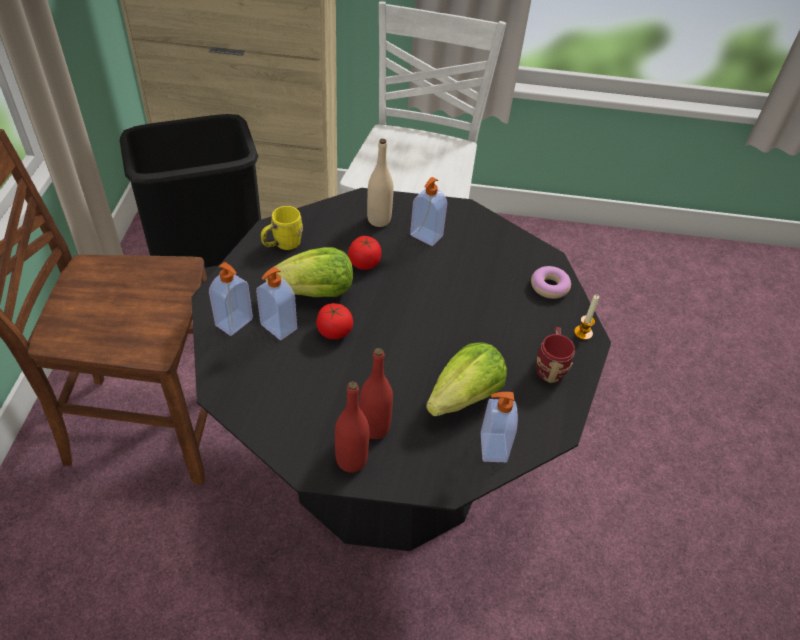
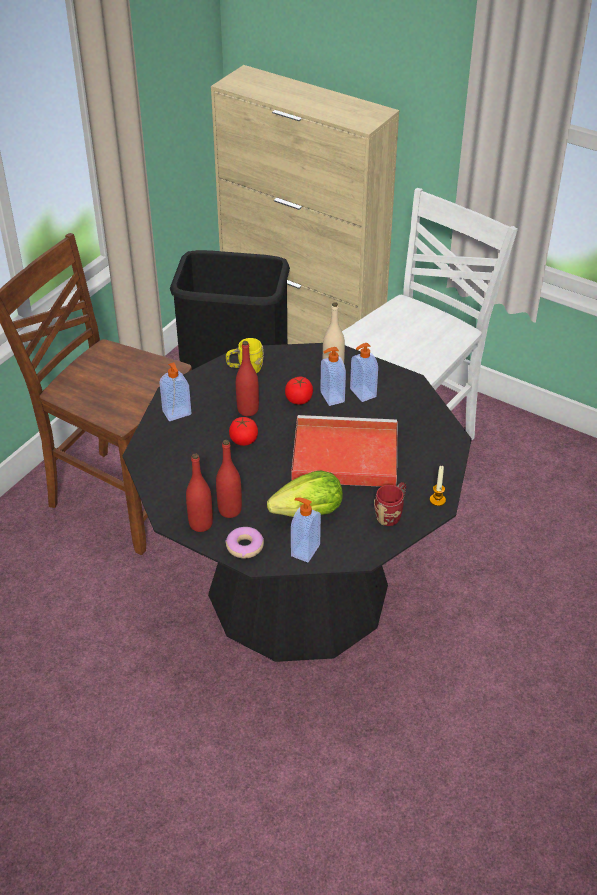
camera: 30 degrees right, 5 degrees down
(277, 327) = (205, 425): soap dispenser -> soap dispenser (331, 397)
(316, 292) = (248, 410): lettuce -> red bottle
(454, 314) = (342, 456): none -> red tray
(549, 286) = (437, 459): donut -> donut (245, 546)

